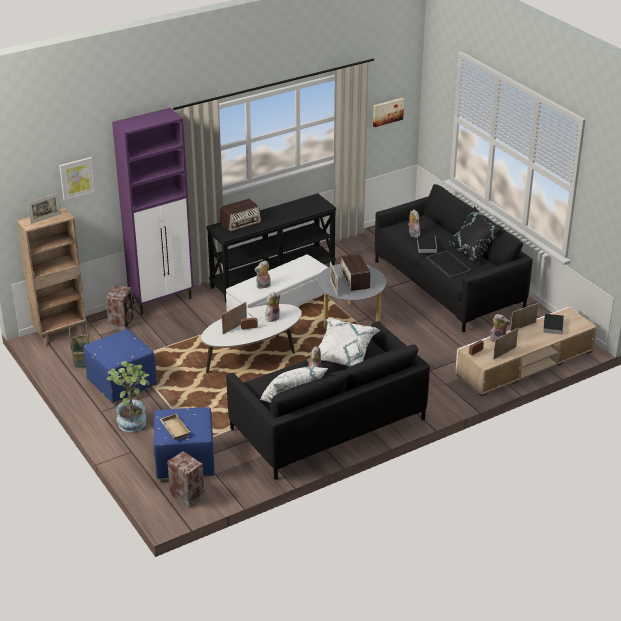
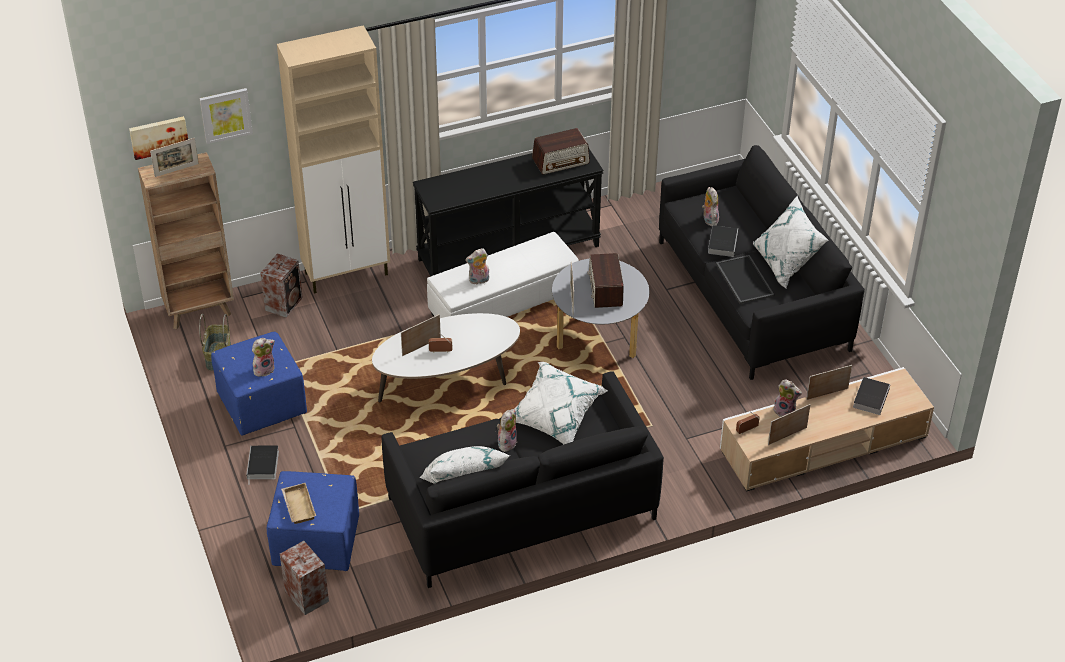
camera: 10 degrees right, 10 degrees up
(132, 420) = (263, 465): potted plant -> book
(162, 301) = (347, 274): purple cabinet -> beige cabinet
(240, 223) = (461, 181): radio -> radio (561, 161)
(272, 317) = (477, 336): plush toy -> plush toy (264, 369)
(387, 111) = (701, 29): picture -> picture (159, 136)
(473, 253) = (786, 263): black pillow -> white pillow

